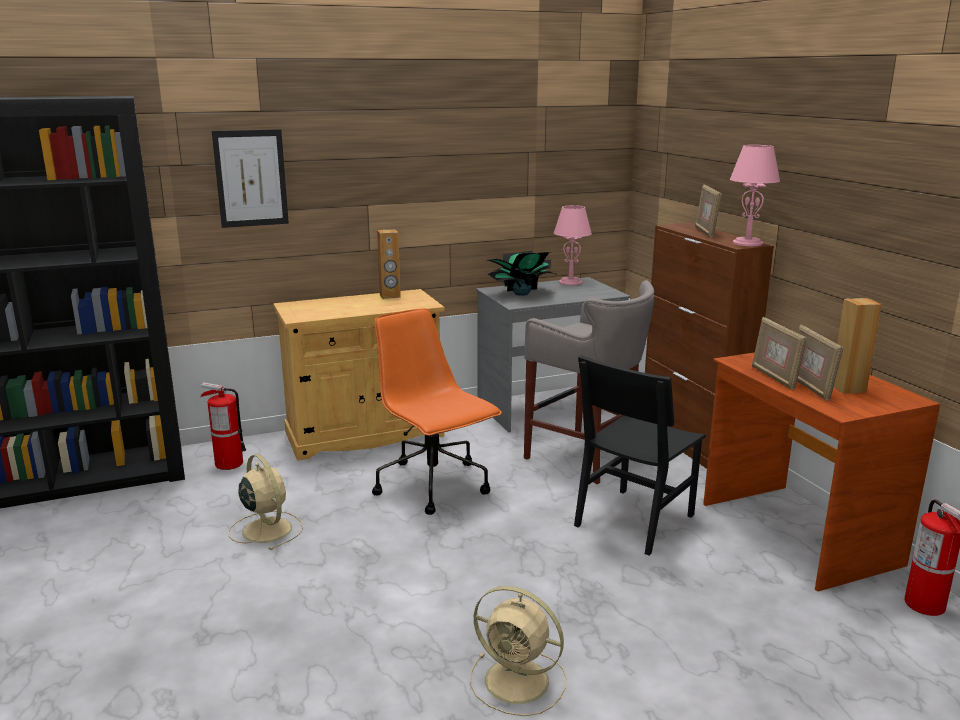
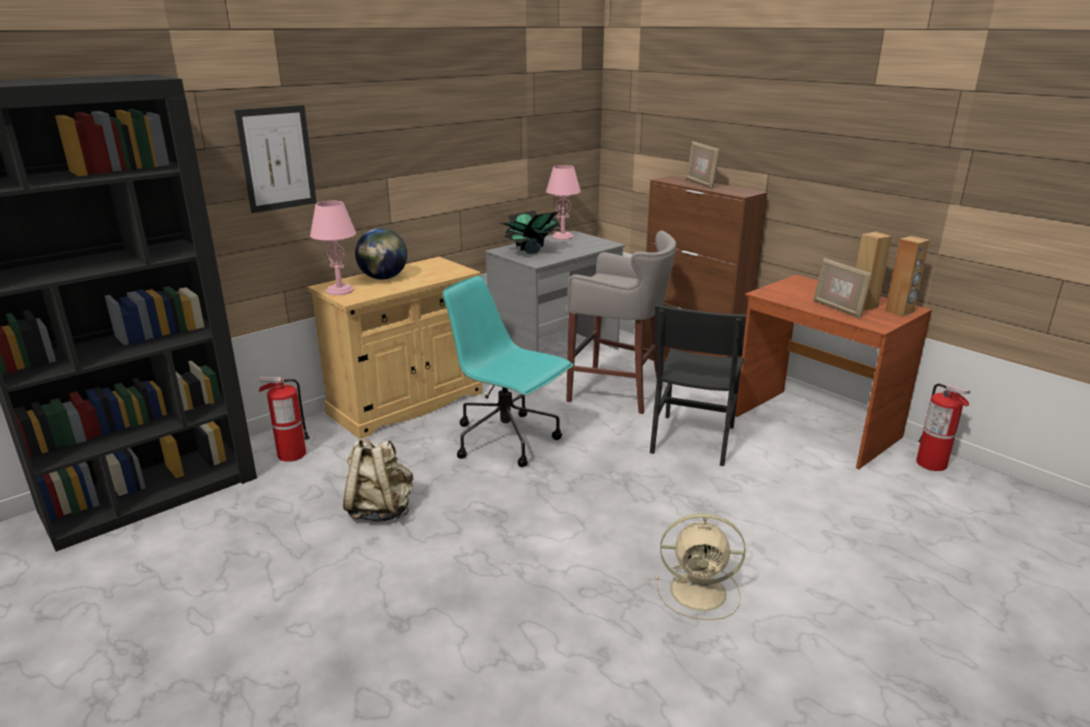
camera: 20 degrees left, 5 degrees up
(266, 529) = (380, 510): beige fan -> beige backpack
(346, 303) = (383, 278): none -> globe
(390, 296) = (418, 266): brown speaker -> brown speaker (900, 311)
(434, 486) = (507, 440): orange office chair -> turquoise office chair
(748, 243) = (746, 191): pink table lamp -> pink table lamp (340, 290)
(774, 378) = (805, 304): picture frame -> none

